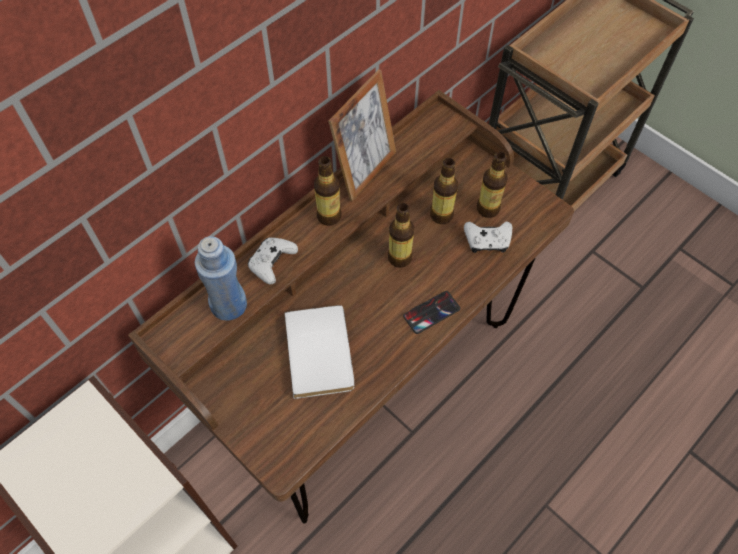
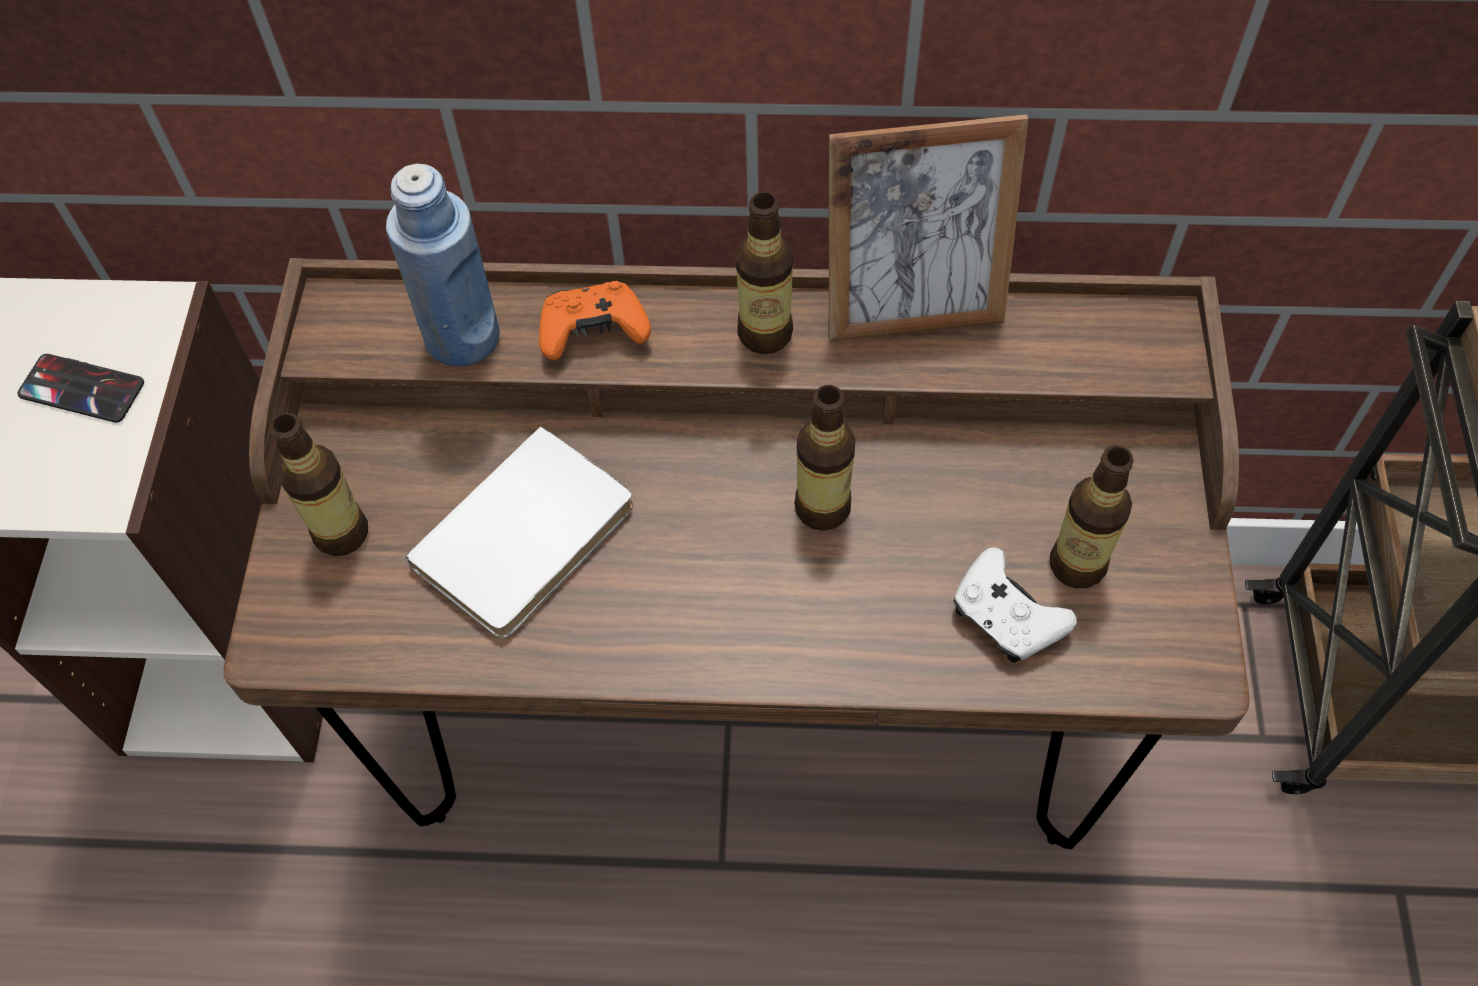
camera: 50 degrees right, 0 degrees up
(272, 263) = (593, 331): white game controller -> orange game controller
(431, 312) = (764, 641): phone -> phone (82, 389)
(441, 215) = (980, 502): bottle -> bottle (341, 533)

